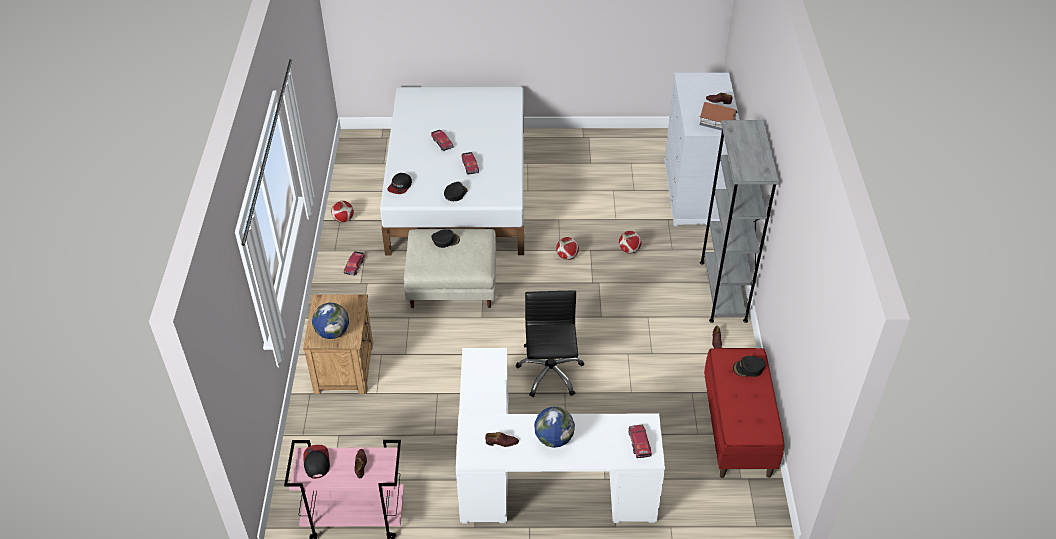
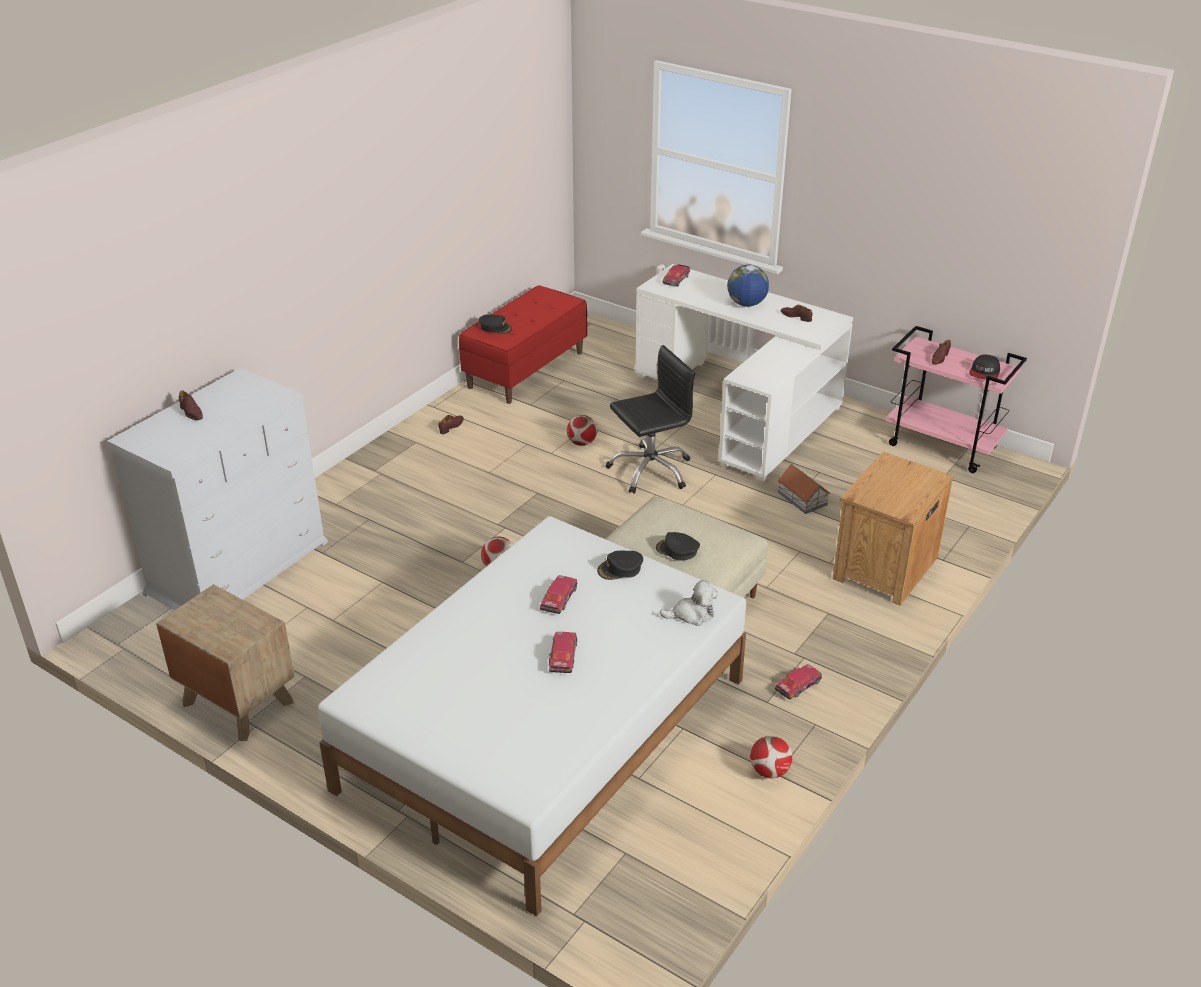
camera: 145 degrees left, 10 degrees down
(332, 332) = (908, 476): globe -> none
(400, 186) = (692, 614): cap -> plush toy
(550, 373) = (650, 470): black office chair -> black office chair turned 150 degrees counterclockwise
(604, 141) = (237, 702): none -> brown nightstand
(629, 250) = (417, 540): football -> football (582, 443)
(717, 123) = (241, 390): toy house -> toy house (802, 498)
(723, 291) = (378, 460): grey bookcase -> none

